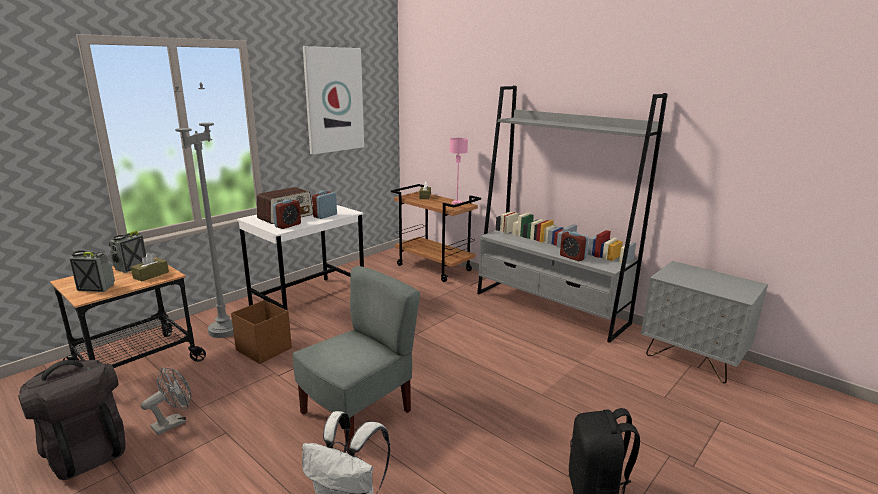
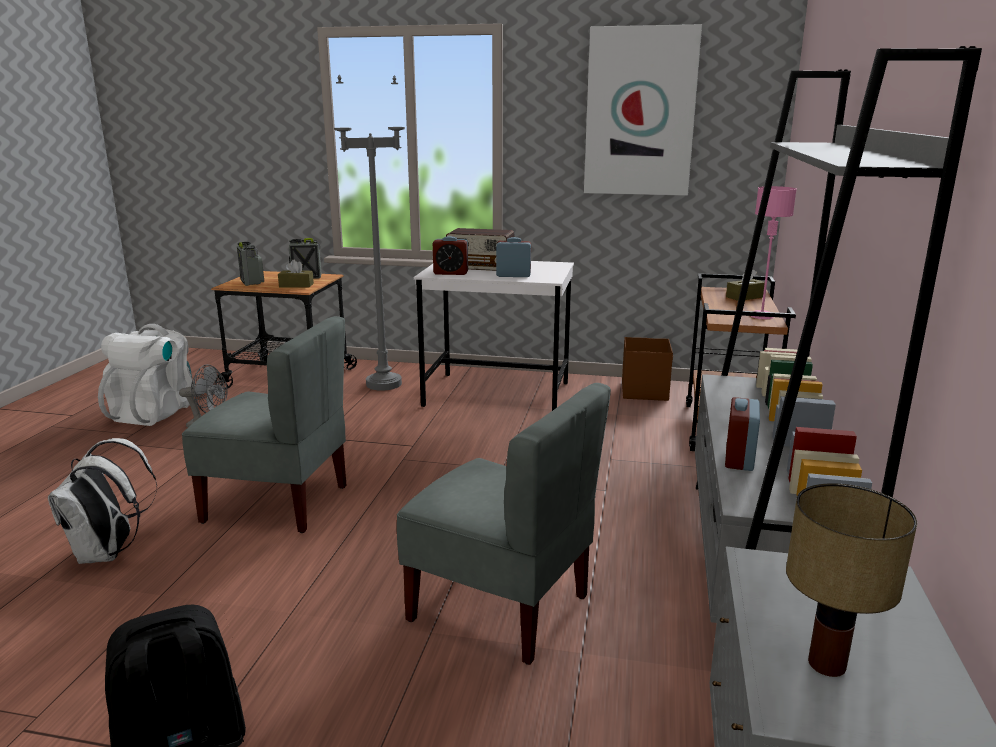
camera: 60 degrees right, 0 degrees up
(85, 450) = (155, 412): black backpack -> white backpack
(264, 349) = (366, 412): brown storage box -> brown storage box (645, 391)
(534, 370) = (501, 607): none -> grey chair
(721, 286) = (828, 663): none -> table lamp

